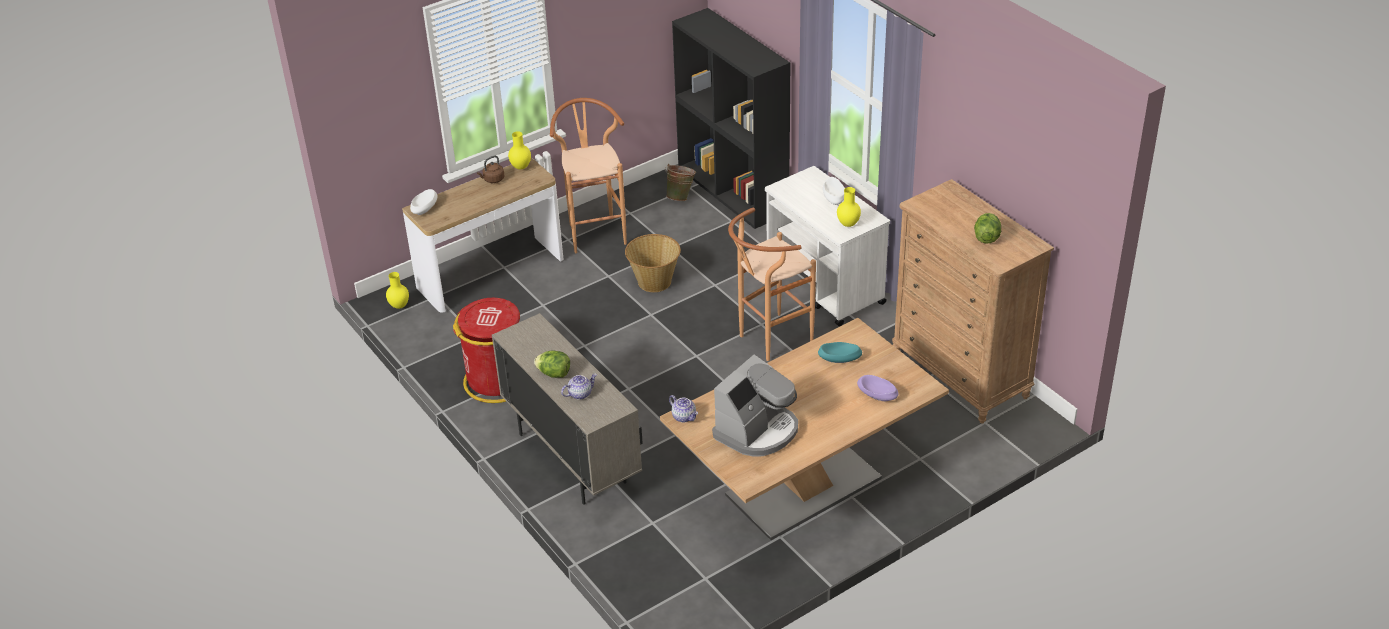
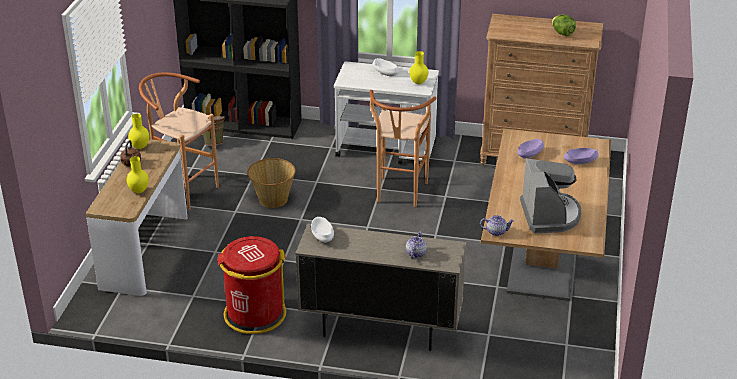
camera: 45 degrees left, 5 degrees down
(399, 306) = (101, 308): yellow vase -> yellow vase (138, 191)
(424, 208) = (105, 204): white bowl -> white bowl (322, 236)
(554, 373) = (379, 251): lettuce -> none
(839, 359) = (530, 154): turquoise bowl -> purple bowl

